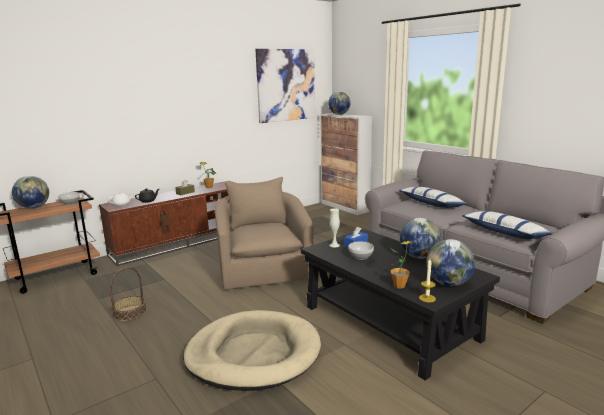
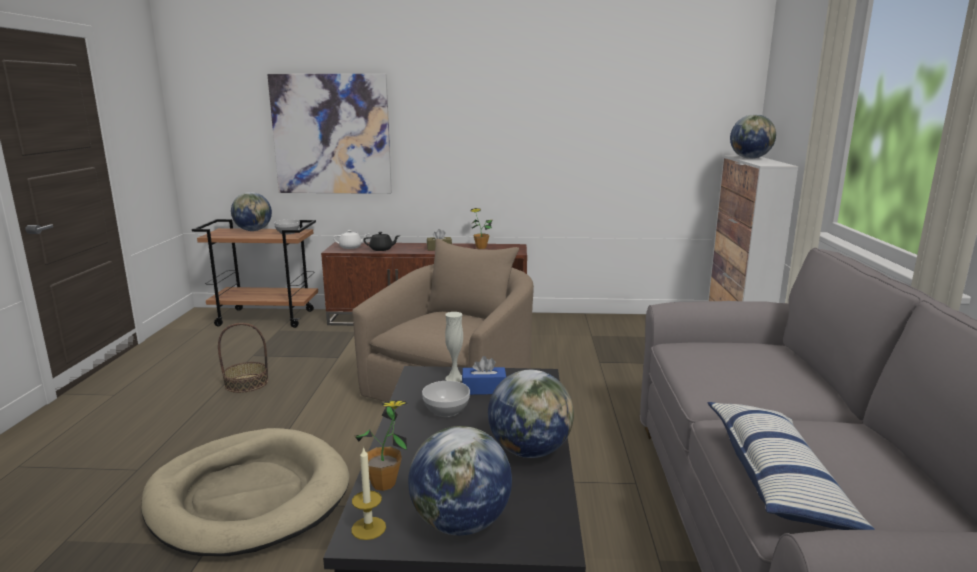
camera: 40 degrees right, 0 degrees up
(286, 85) = (654, 98): picture -> picture (331, 134)
(431, 204) = (750, 363): pillow -> none

